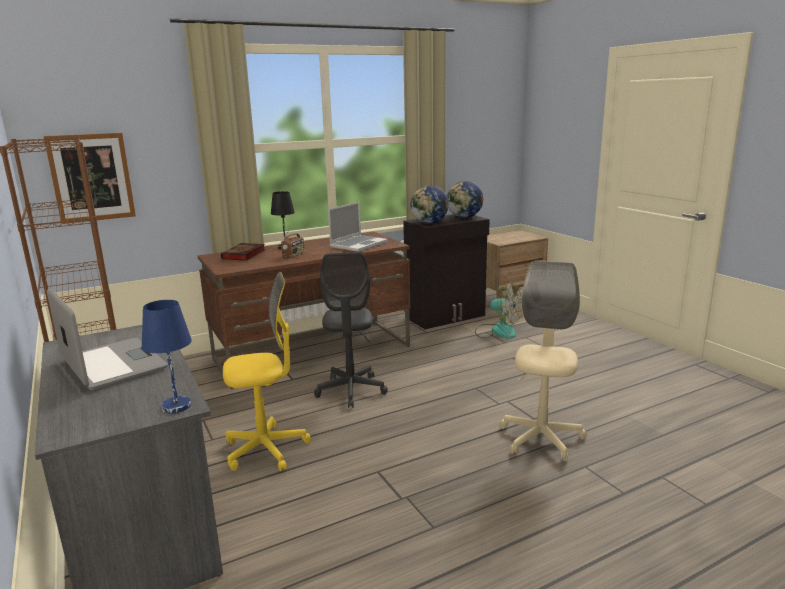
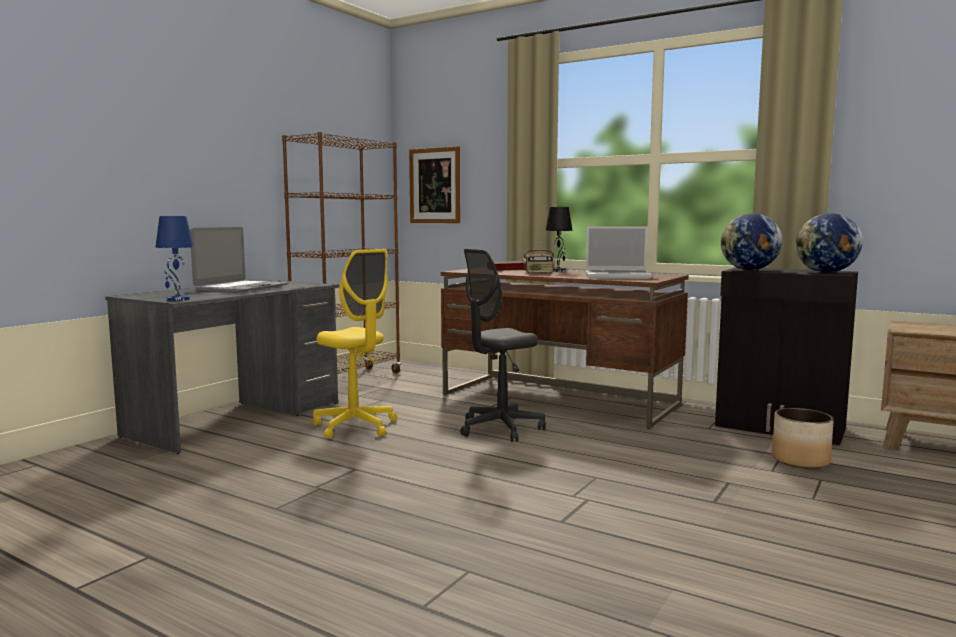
camera: 60 degrees right, 10 degrees down
(497, 331) = (801, 460): fan -> planter
(541, 438) = (512, 533): beige office chair -> none

